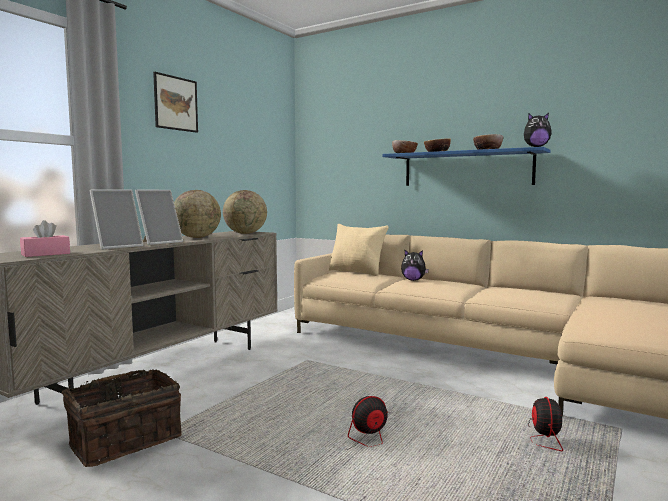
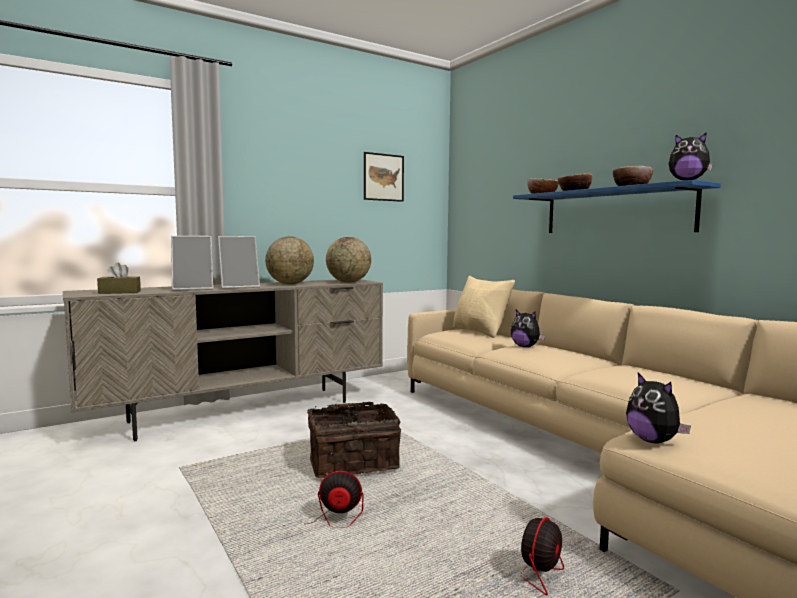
camera: 25 degrees right, 0 degrees up
(46, 254) = (119, 292): pink tissue box -> brown tissue box
(124, 440) = (145, 467): basket -> basket (352, 462)
(176, 103) = (293, 151): picture -> picture (383, 177)
(593, 330) = (653, 441): none -> plush toy

